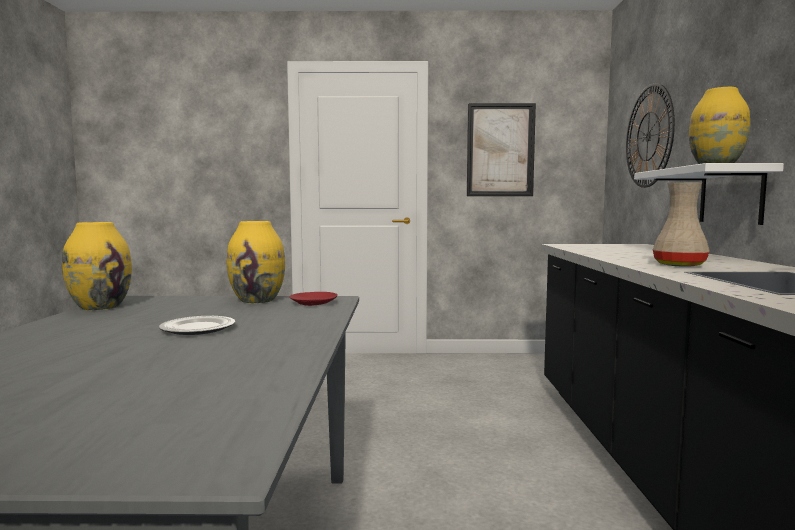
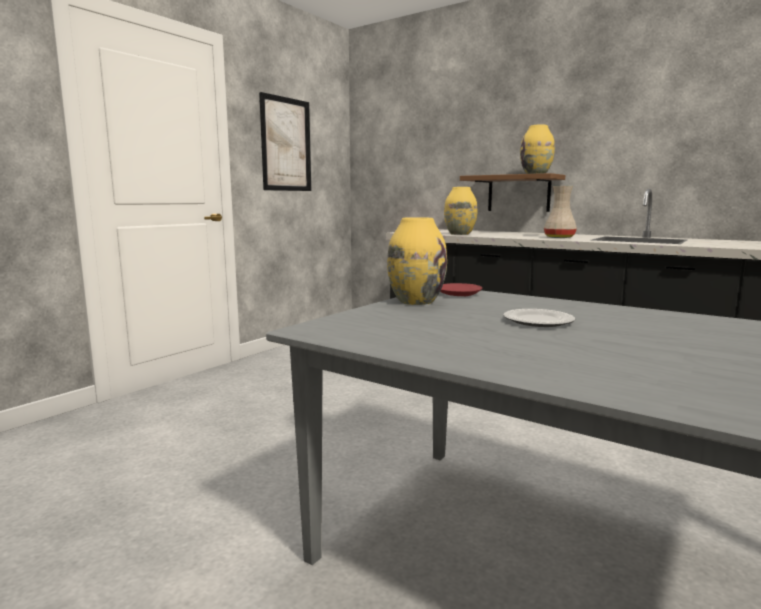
camera: 55 degrees left, 5 degrees up
(100, 307) = (355, 338): yellow vase -> yellow vase (459, 234)
(648, 136) = (418, 146): wall clock -> none
(731, 196) = (518, 193): white shelf -> brown shelf

